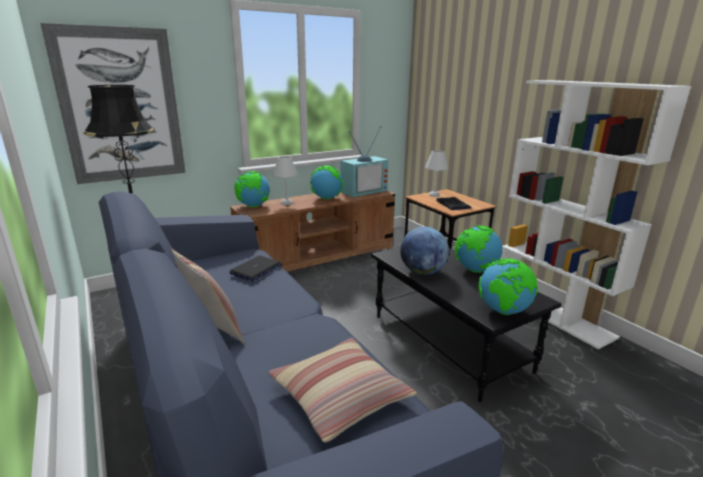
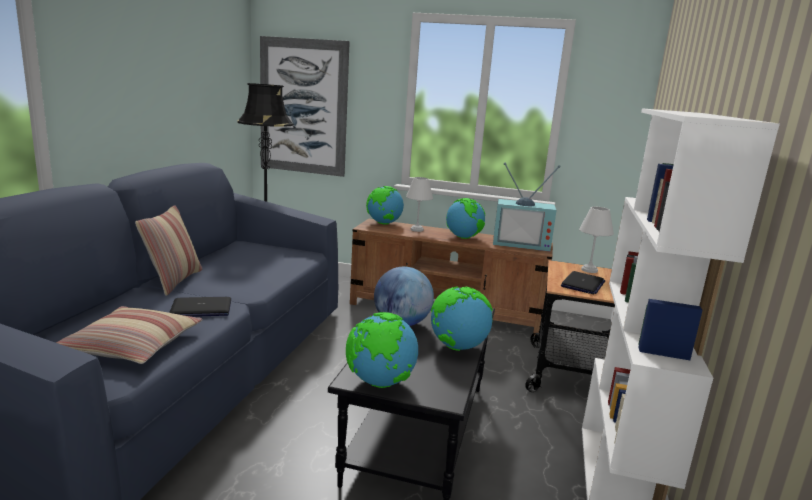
camera: 45 degrees right, 5 degrees down
(256, 269) = (284, 264): laptop -> laptop (201, 309)

